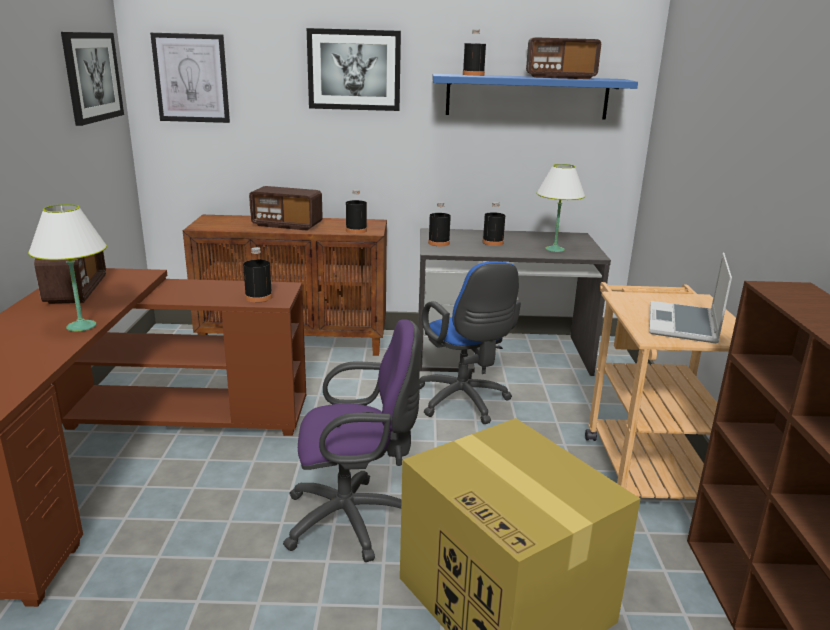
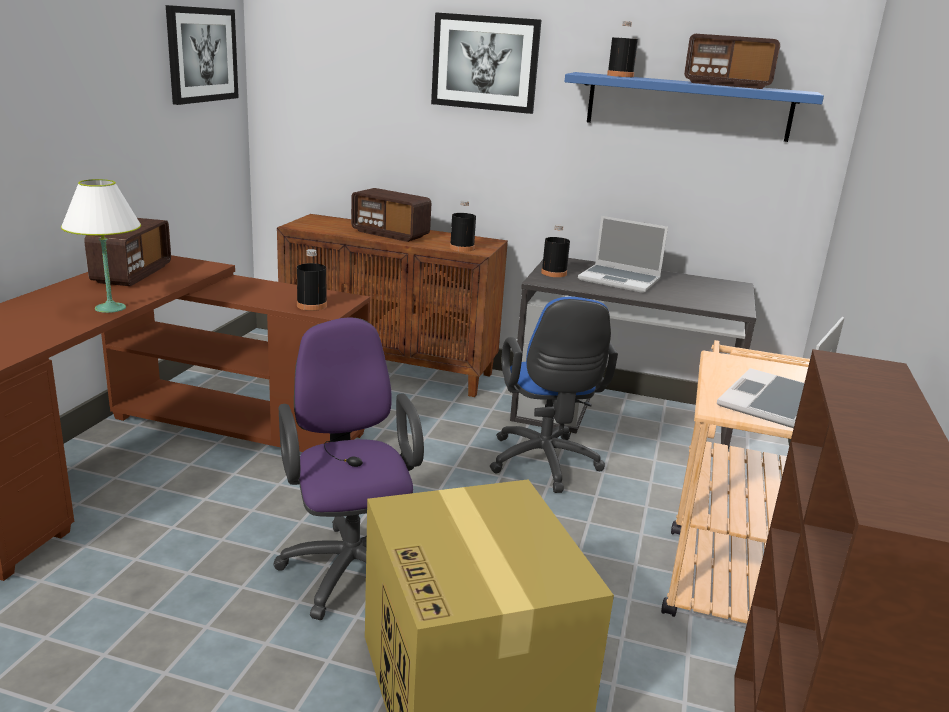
camera: 15 degrees right, 0 degrees up
(191, 78) = (312, 63): picture -> none
(354, 519) = (350, 565): purple office chair -> purple office chair turned 120 degrees counterclockwise
(493, 242) = (620, 280): black bottle -> laptop
(554, 249) = (692, 297): white table lamp -> none

